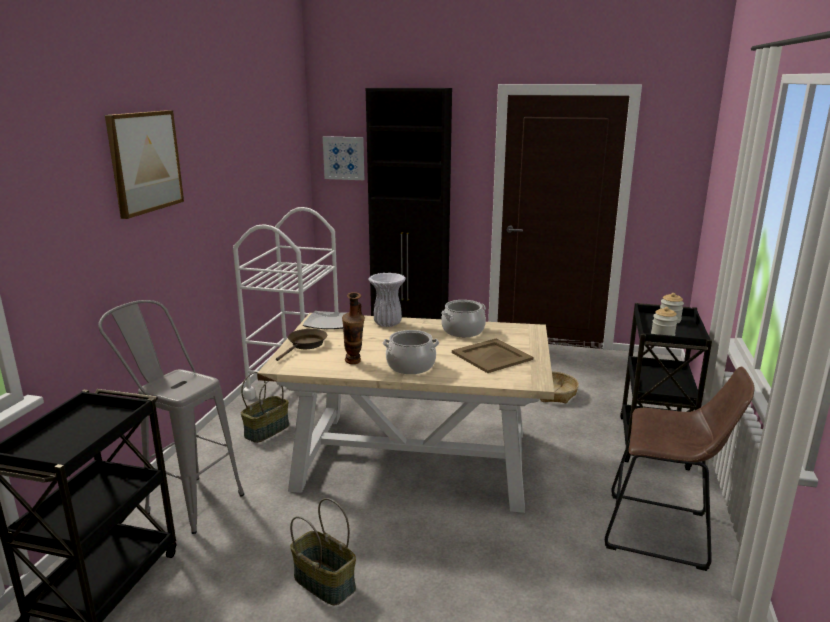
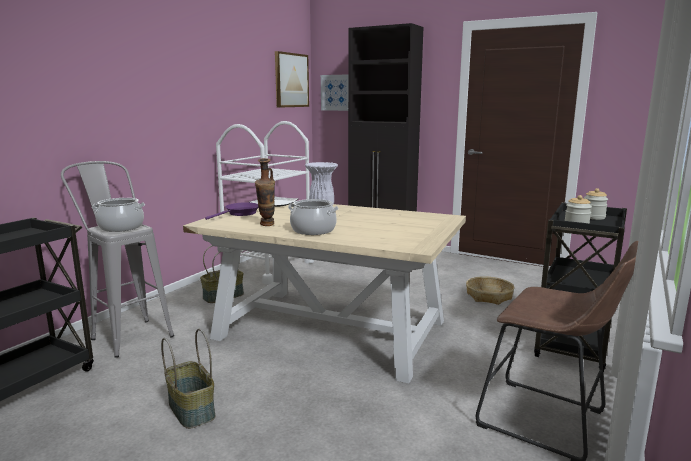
camera: 15 degrees right, 5 degrees down
(144, 162) = (129, 56): picture -> picture (291, 80)
(305, 345) = (240, 213): brown frying pan -> purple frying pan
(463, 331) = (383, 214): cooking pot -> cooking pot (121, 227)
(492, 356) = (394, 230): beige tray -> none

